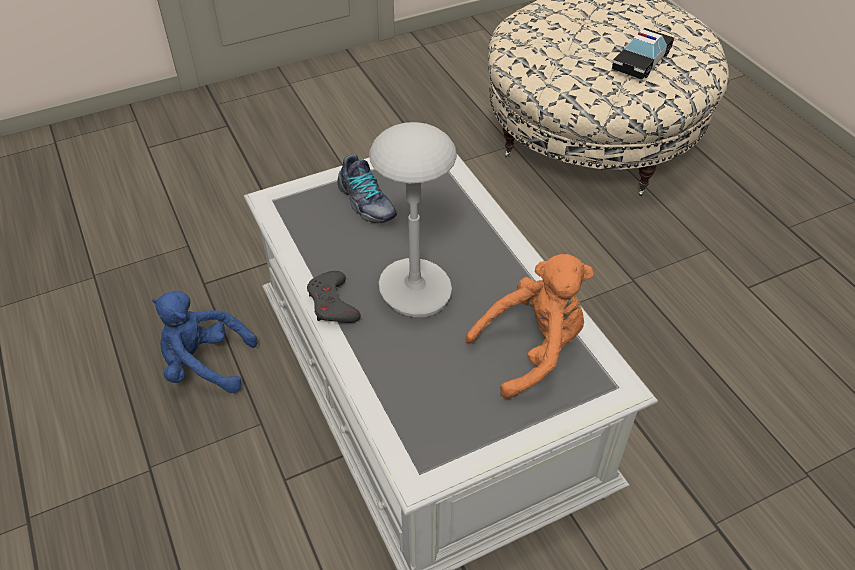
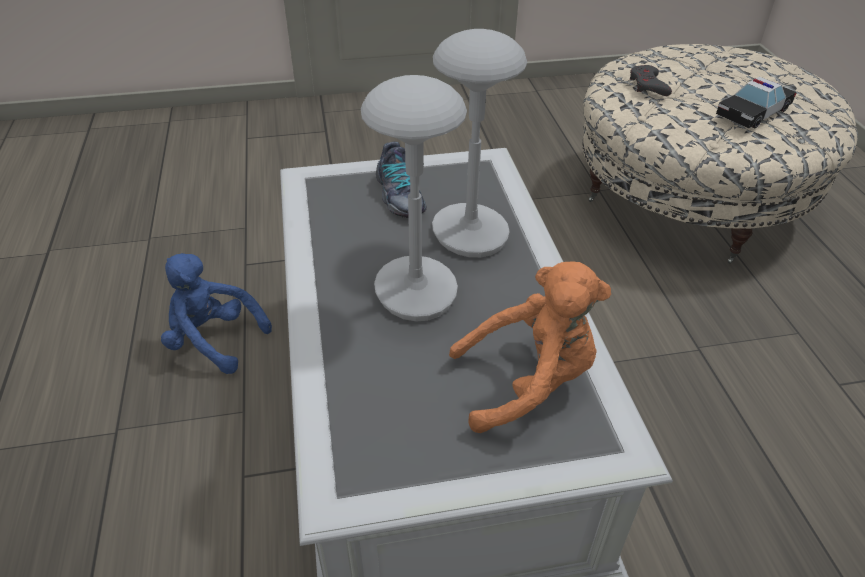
camera: 15 degrees right, 5 degrees down
(333, 303) = (320, 287): grey game controller -> grey game controller (648, 85)
(440, 227) = (469, 233): none -> grey table lamp

